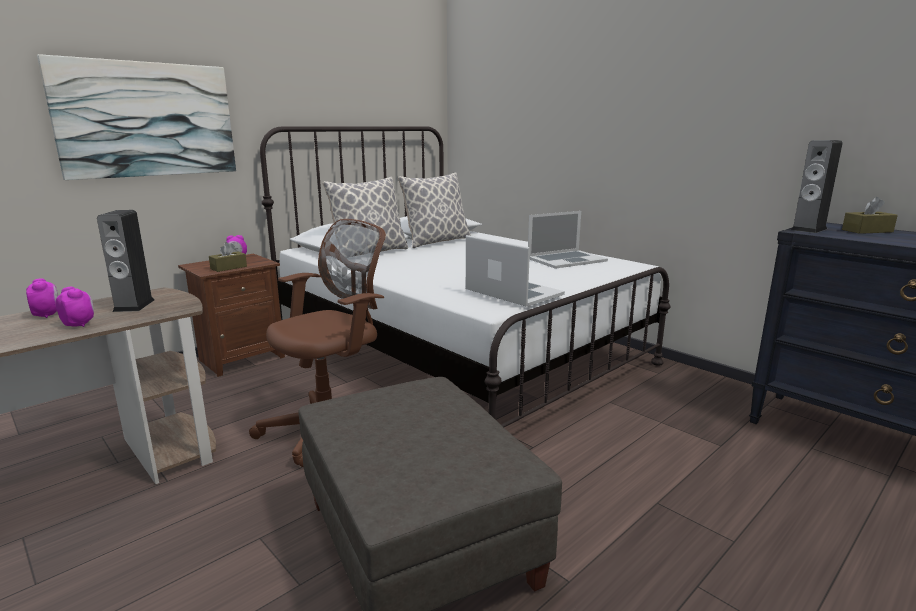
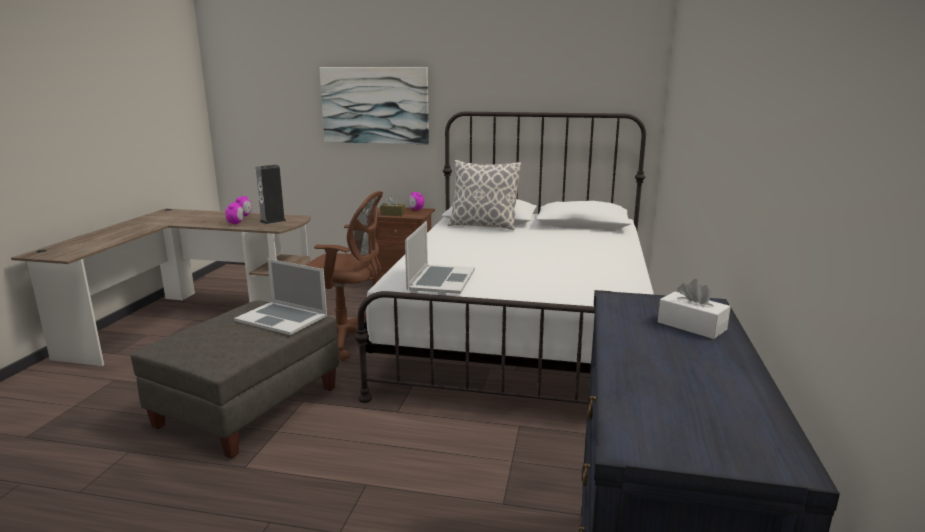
camera: 55 degrees right, 0 degrees up
(436, 242) = (558, 231): pillow -> none
(566, 259) = (590, 275): laptop -> laptop (282, 318)
(808, 229) = (638, 300): speaker -> none
(867, 231) = (691, 326): brown tissue box -> white tissue box

